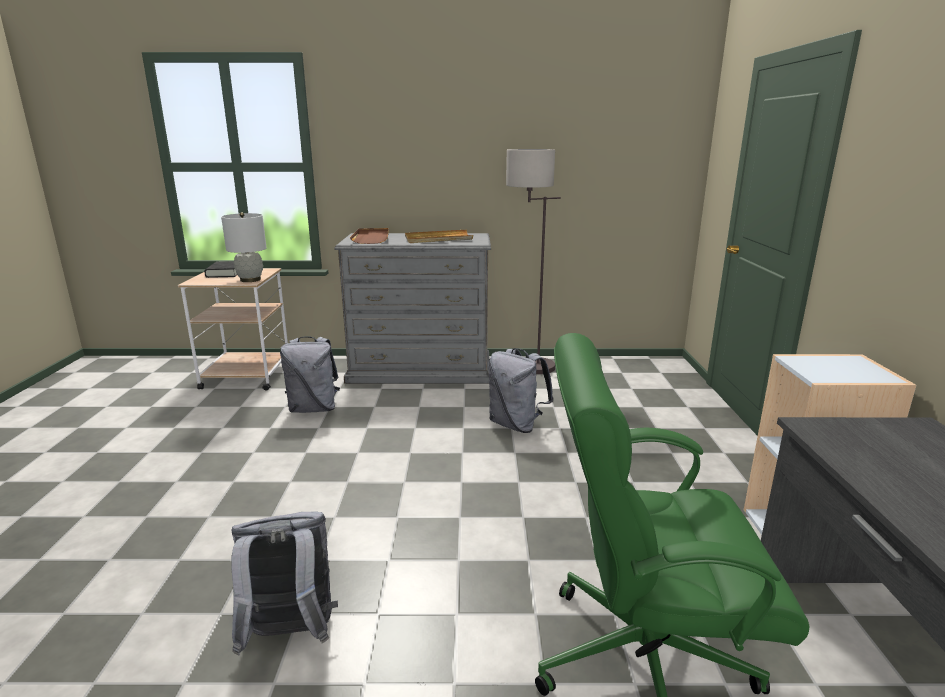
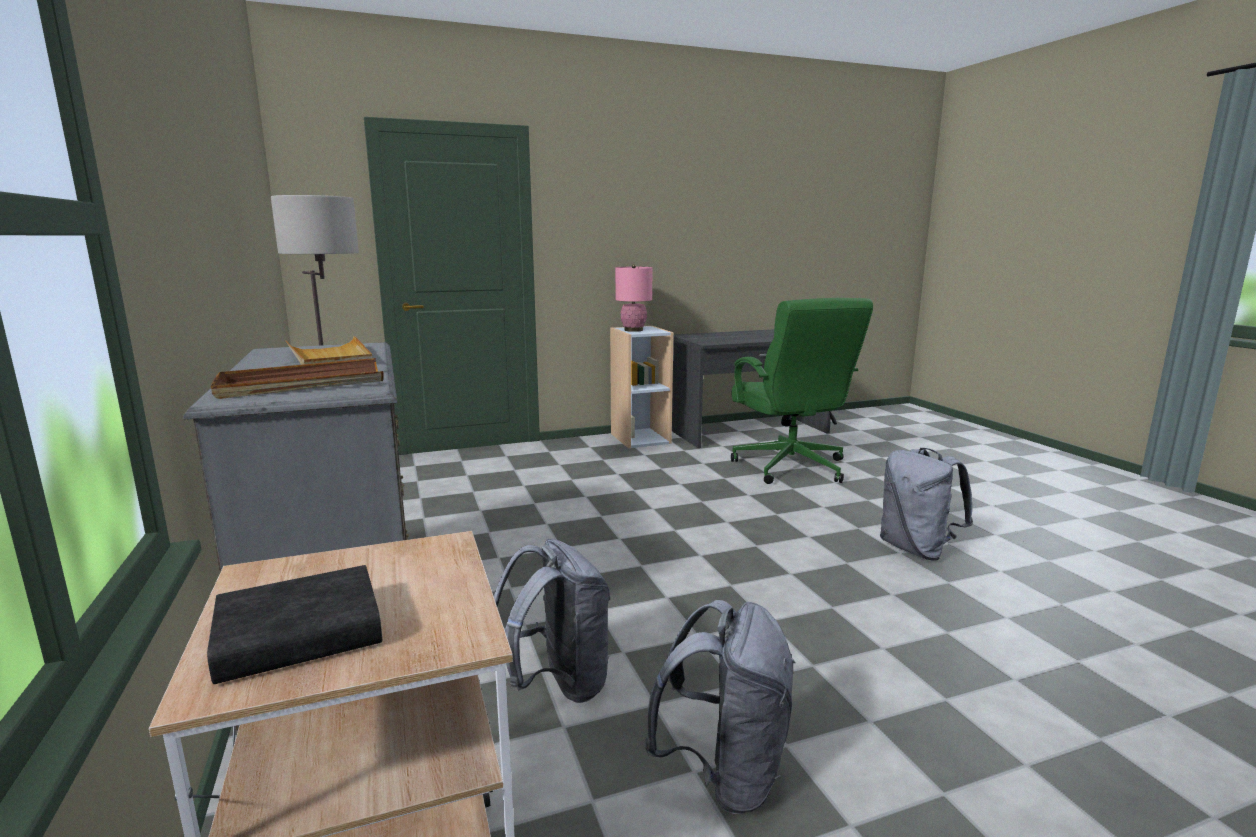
camera: 110 degrees left, 5 degrees down
(250, 280) = (414, 554): white table lamp -> none
(516, 425) = (538, 522): grey backpack -> grey backpack (724, 774)
(828, 362) = (633, 330): none -> pink table lamp

